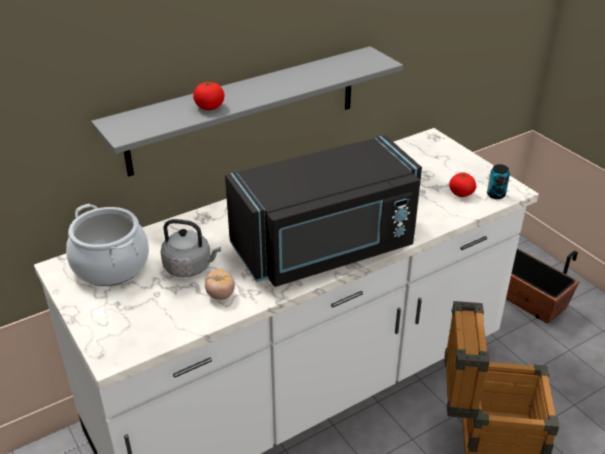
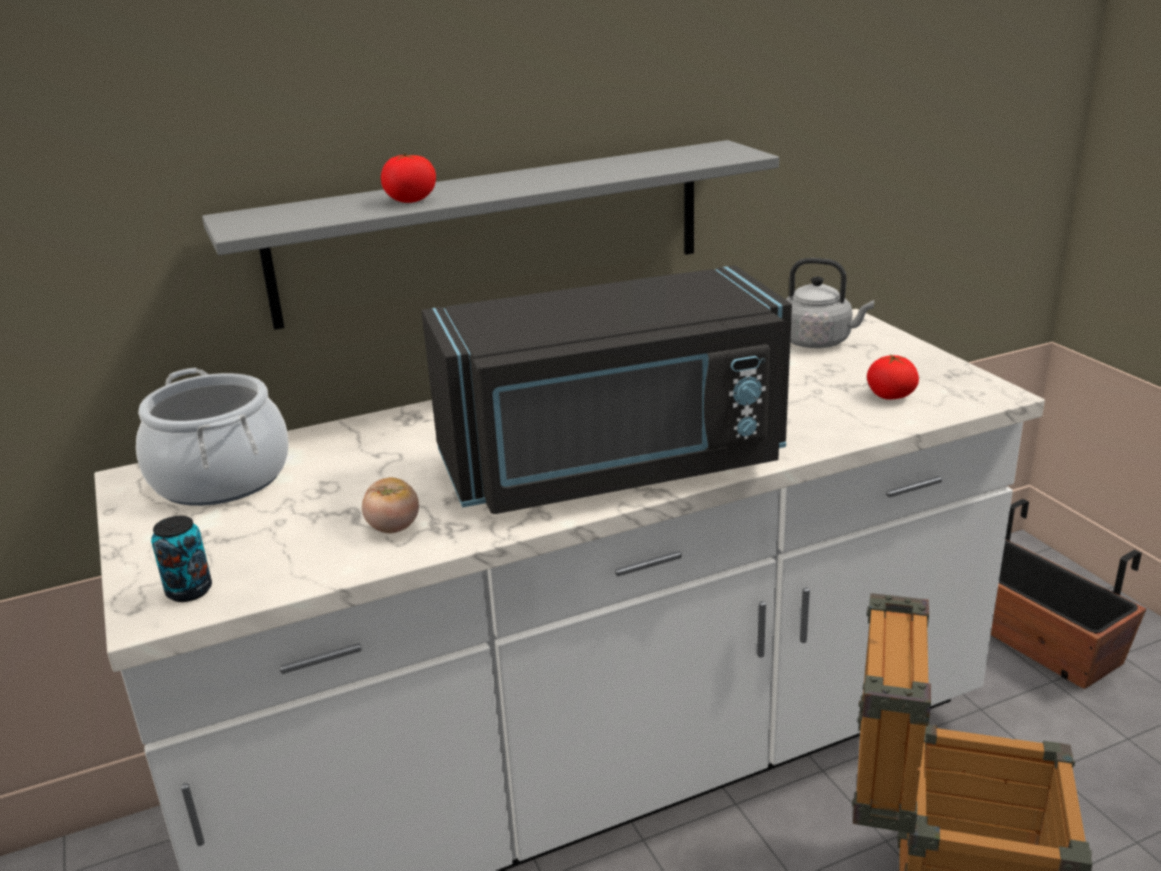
camera: 10 degrees right, 10 degrees down
(190, 267) = (356, 485): grey kettle -> grey kettle (819, 342)
(495, 195) = (958, 399): can -> can (189, 591)

